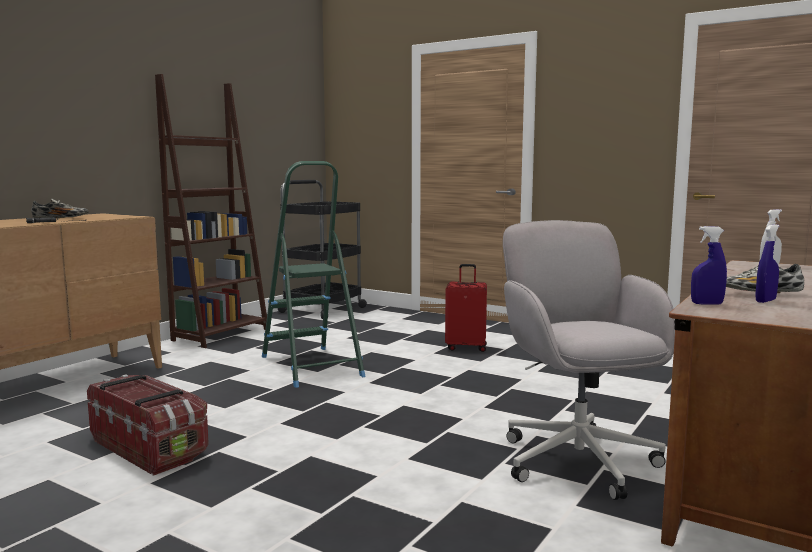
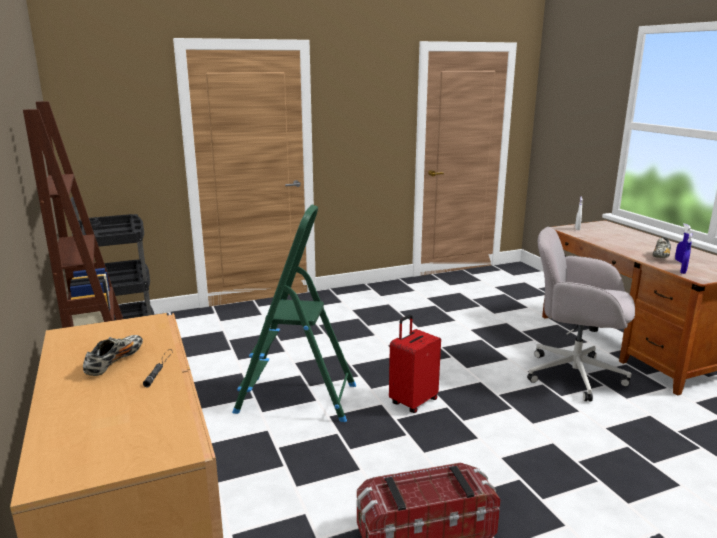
camera: 55 degrees left, 10 degrees up
(466, 347) = (337, 327): red suitcase -> red suitcase (412, 401)

